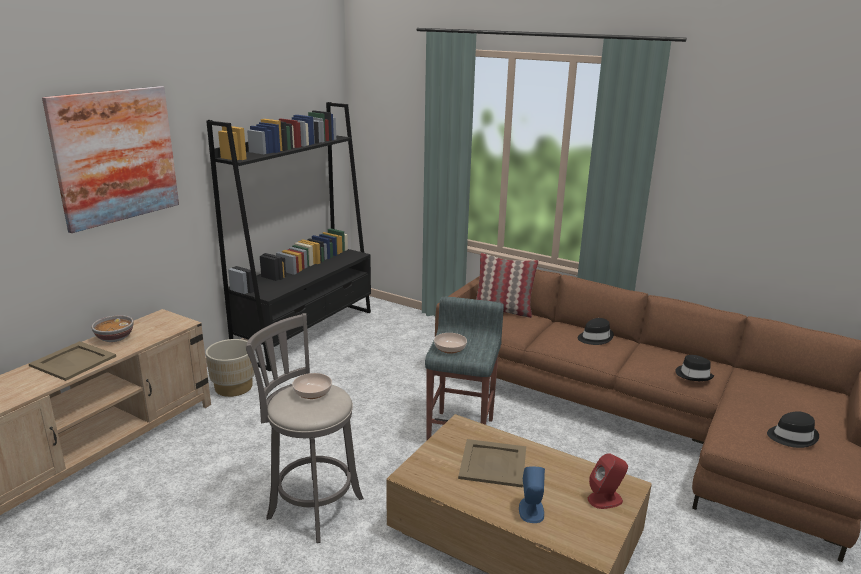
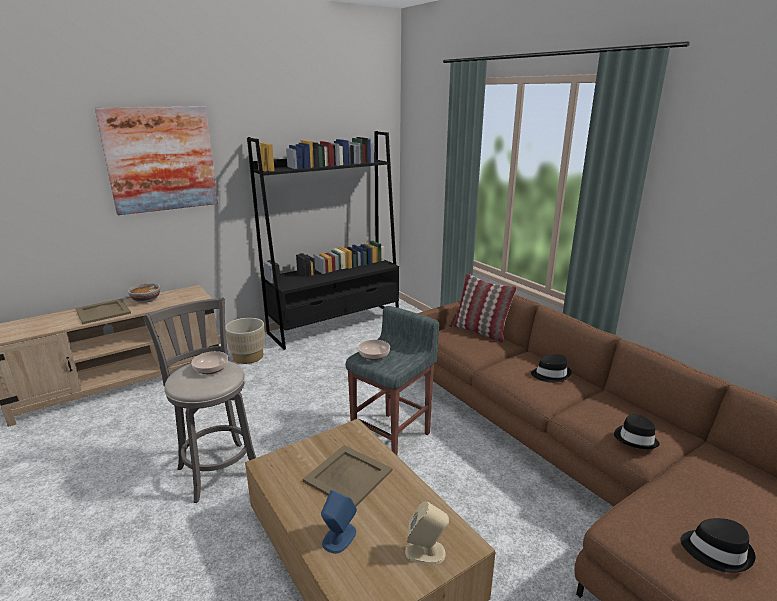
camera: 25 degrees right, 0 degrees up
(605, 499) = (426, 552): red speaker -> beige speaker

